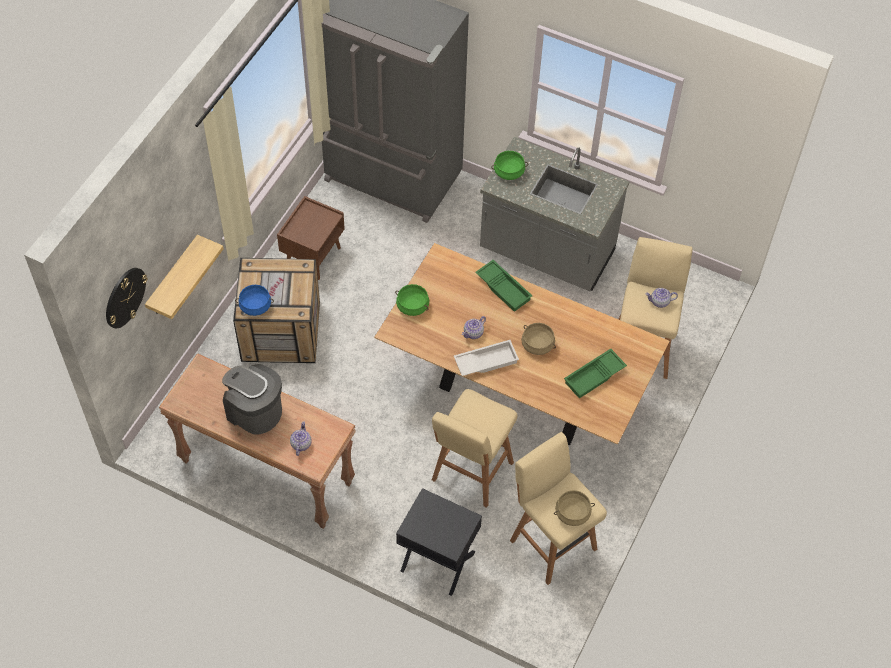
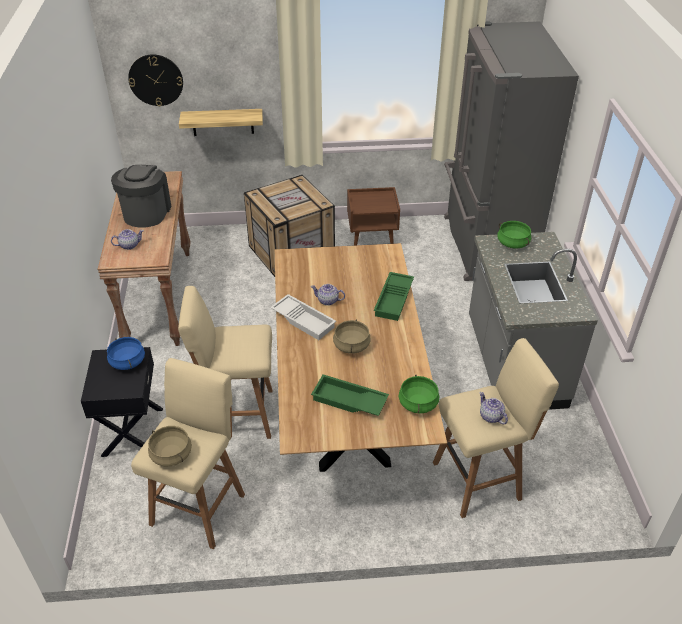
camera: 60 degrees right, 15 degrees down
(255, 306) = (264, 196): blue cooking pot -> blue cooking pot (127, 362)
(412, 306) = (324, 256): green cooking pot -> green cooking pot (417, 403)

